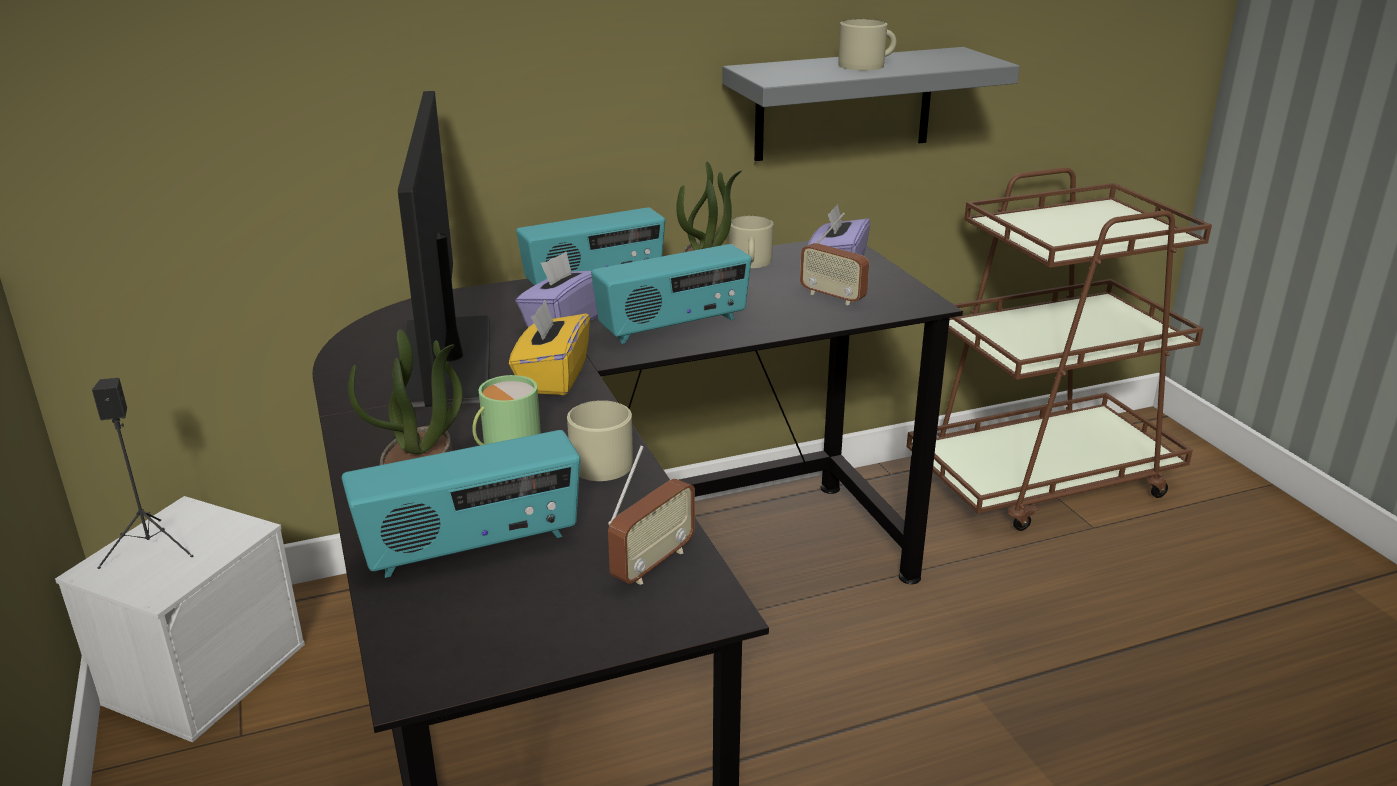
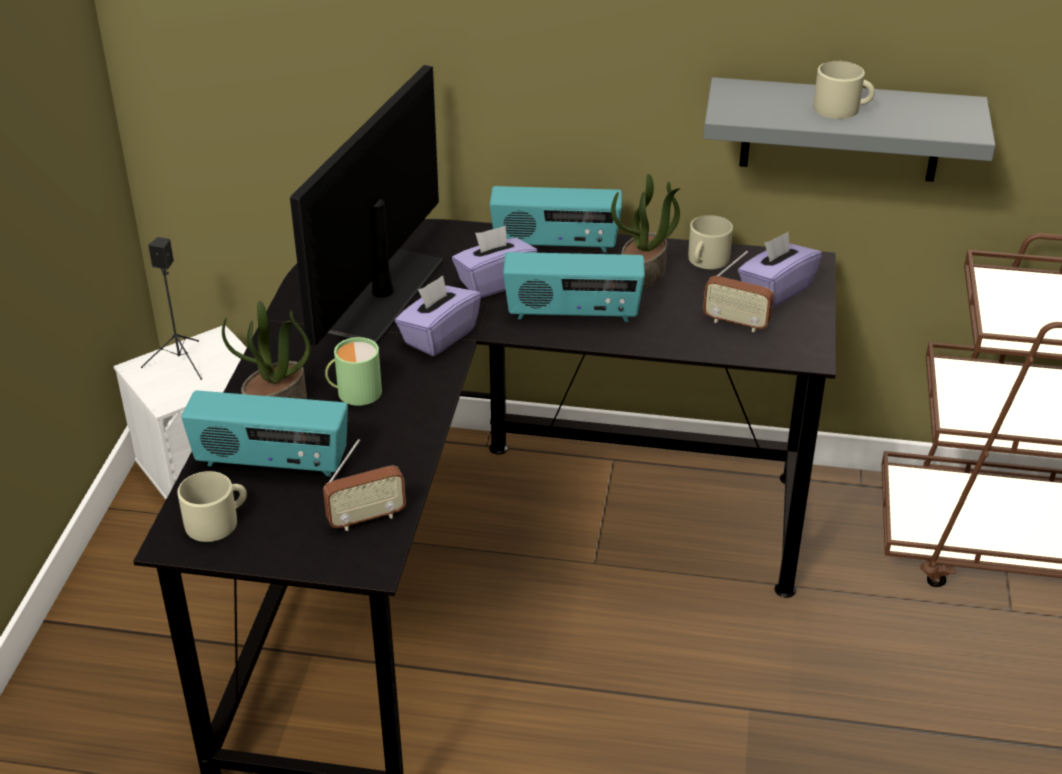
camera: 30 degrees right, 10 degrees up
(552, 377) = (438, 336): yellow tissue box -> purple tissue box
(606, 460) = (410, 425): beige mug -> beige mug (217, 521)
(832, 297) = (736, 323): radio -> radio turned 45 degrees counterclockwise

